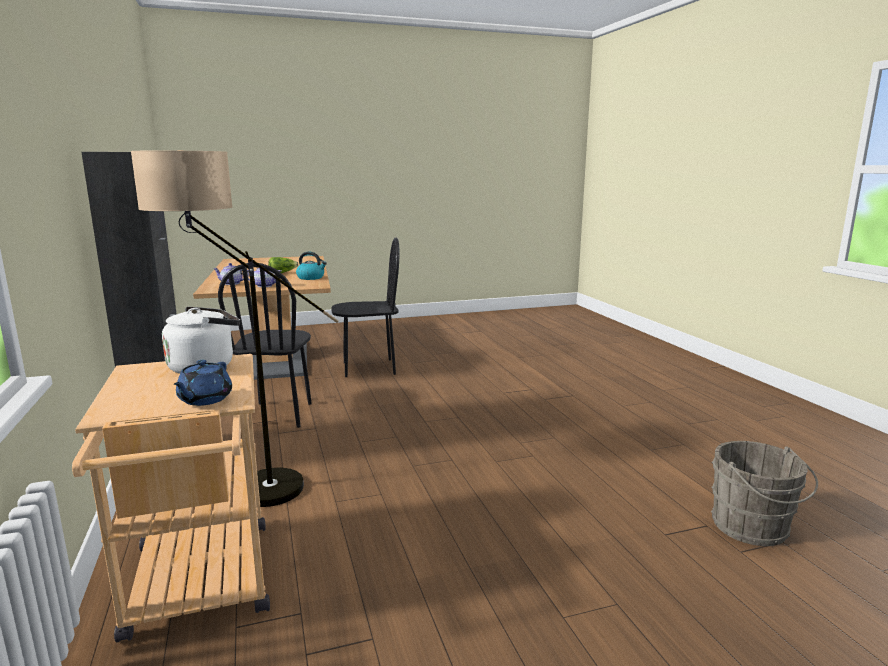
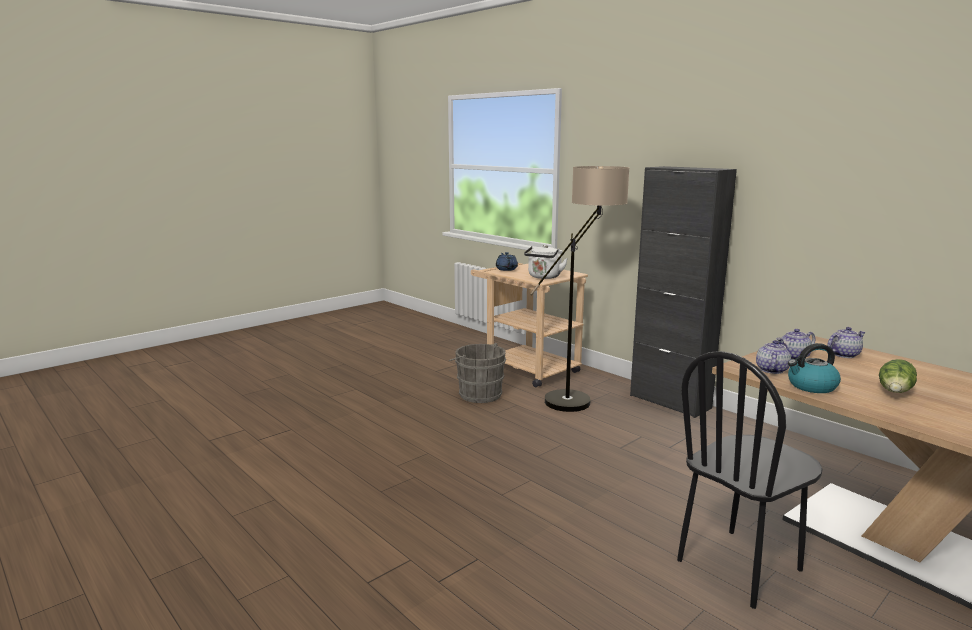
camera: 155 degrees right, 0 degrees up
(277, 415) = (680, 452): black chair -> none
(303, 283) = (771, 370): none -> teapot
(753, 528) = (223, 444): grey bucket -> grey bucket (478, 394)

